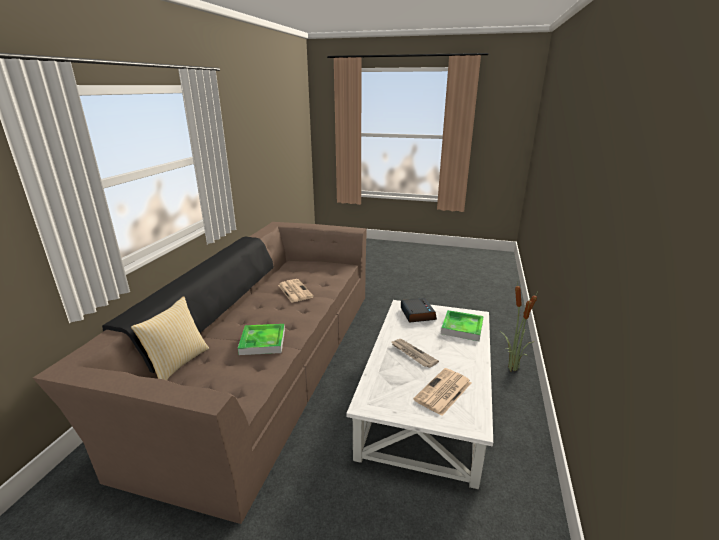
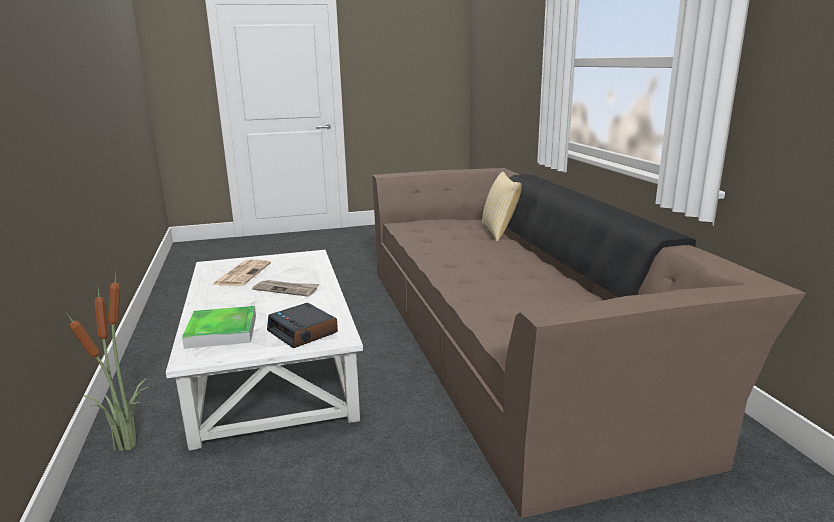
camera: 150 degrees right, 5 degrees down
(262, 342) = (452, 247): tray -> none
(294, 291) = (520, 290): newspaper -> none

